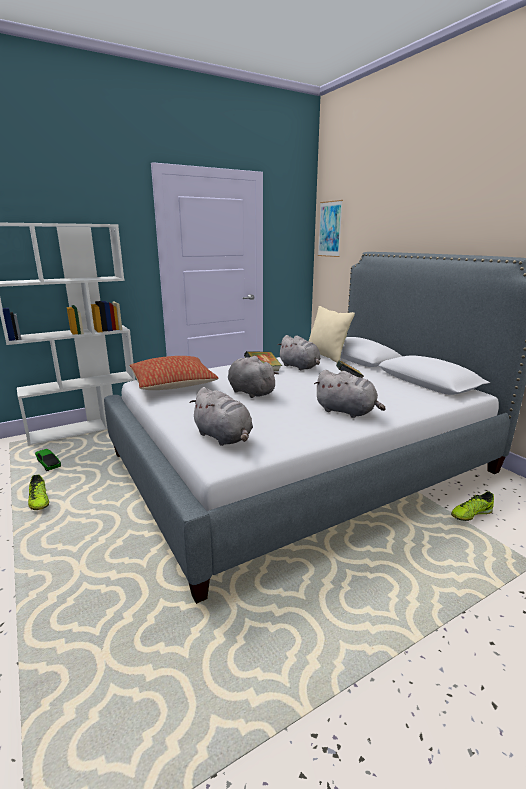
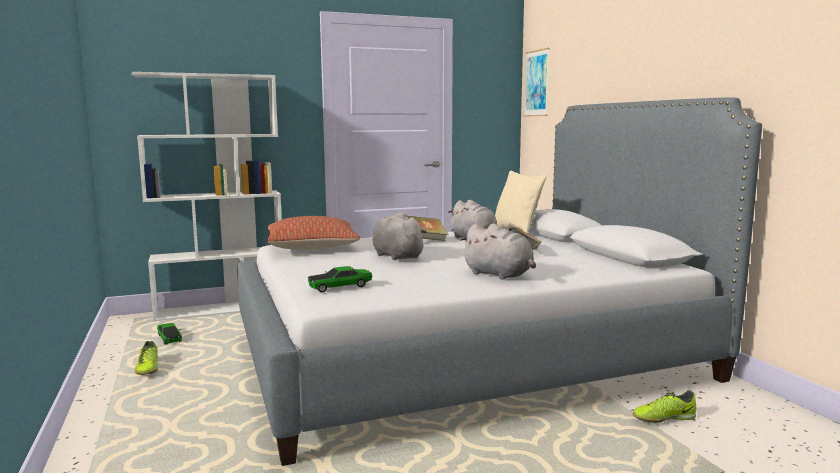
camera: 10 degrees right, 10 degrees down
(224, 437) = (340, 287): grey plush toy -> toy car

